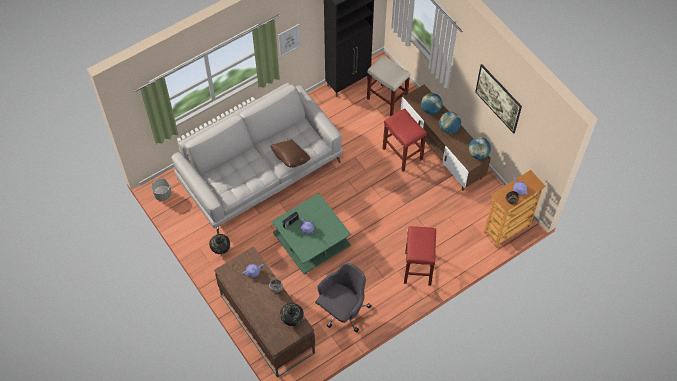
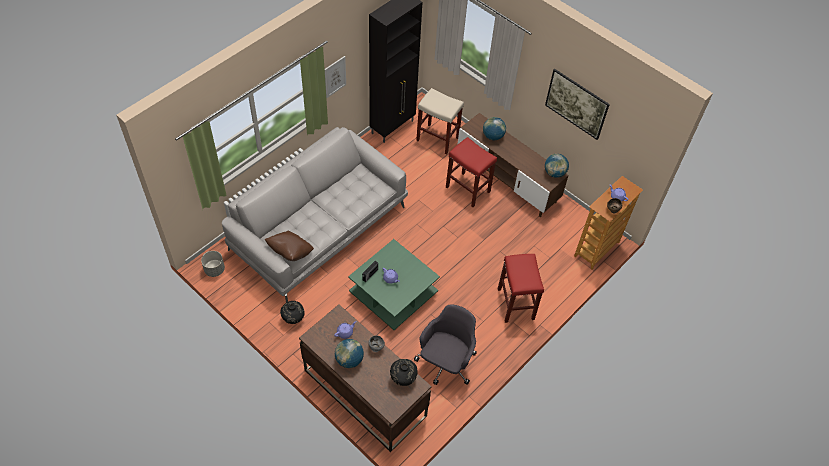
camera: 15 degrees left, 5 degrees down
(290, 159) = (355, 207): brown pillow -> brown pillow (290, 253)
(449, 128) = (517, 152): globe -> globe (349, 360)

